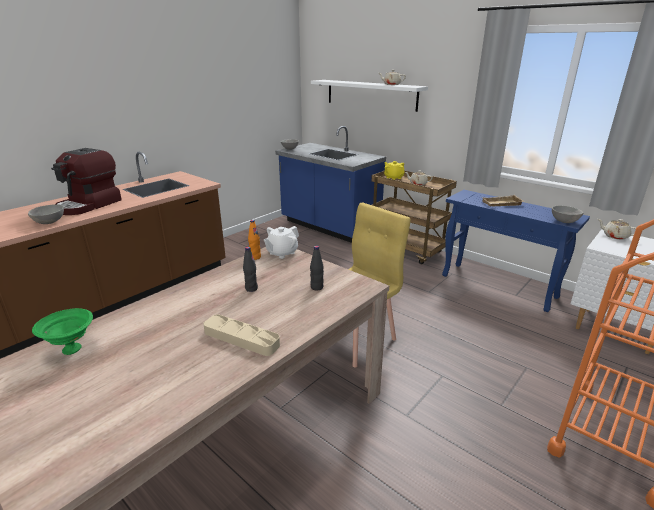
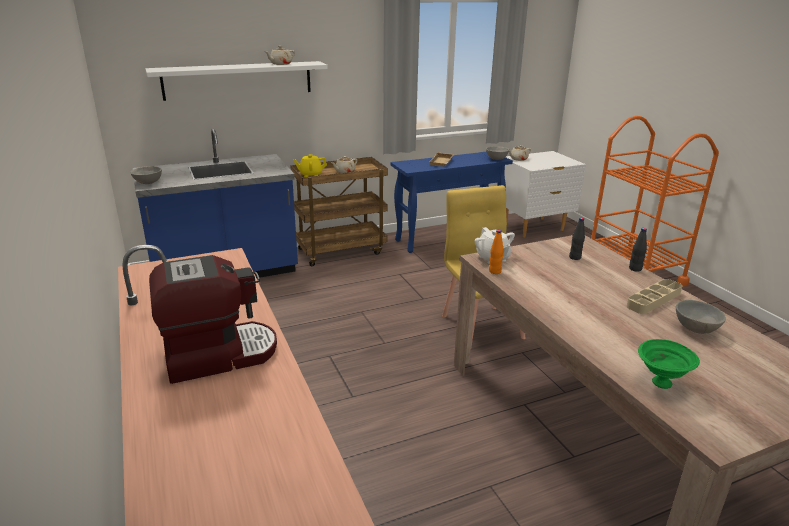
camera: 65 degrees left, 0 degrees up
(50, 222) = (279, 393): grey bowl -> grey bowl (696, 328)
(89, 205) = (218, 354): coffee machine -> coffee machine turned 75 degrees counterclockwise
(251, 288) = (565, 283): black bottle -> black bottle (635, 269)

